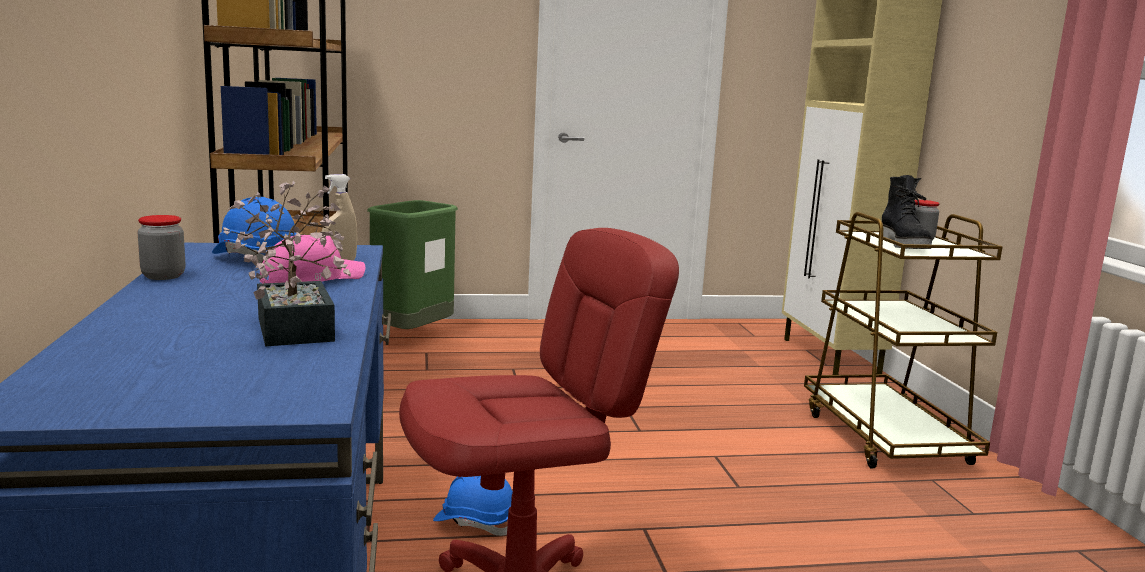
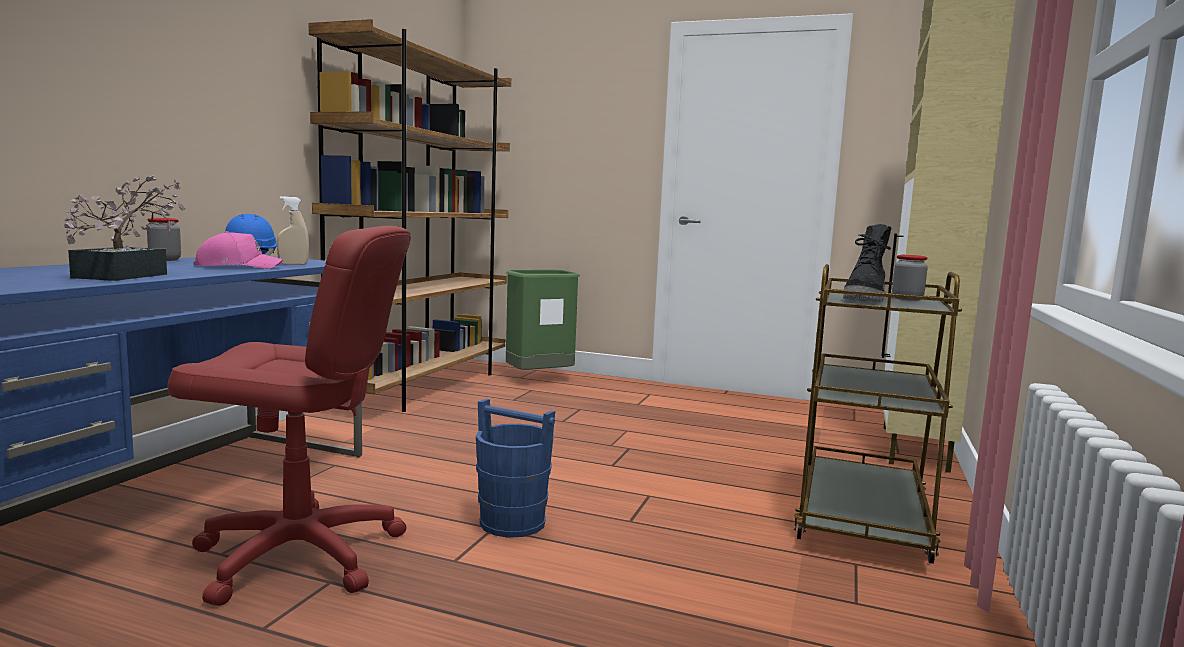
camera: 30 degrees right, 5 degrees down
(476, 522) = (377, 493): blue hard hat -> none
(652, 517) = (513, 523): none -> blue bucket

